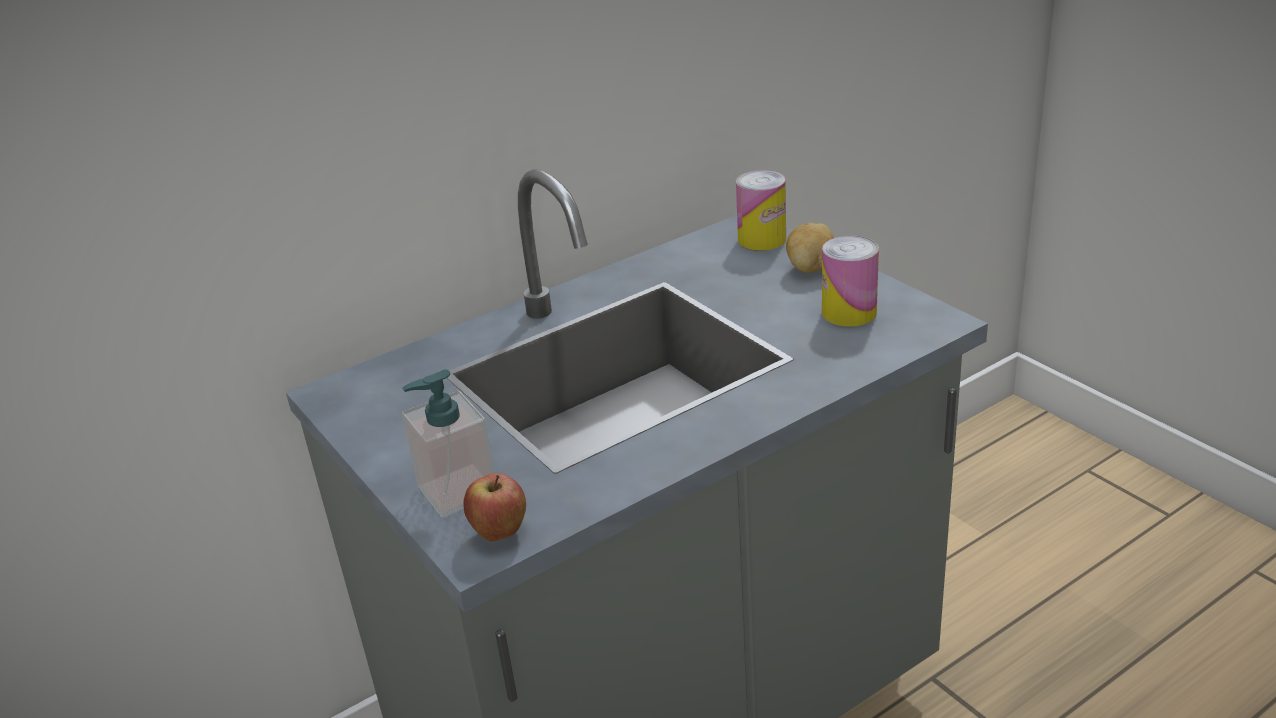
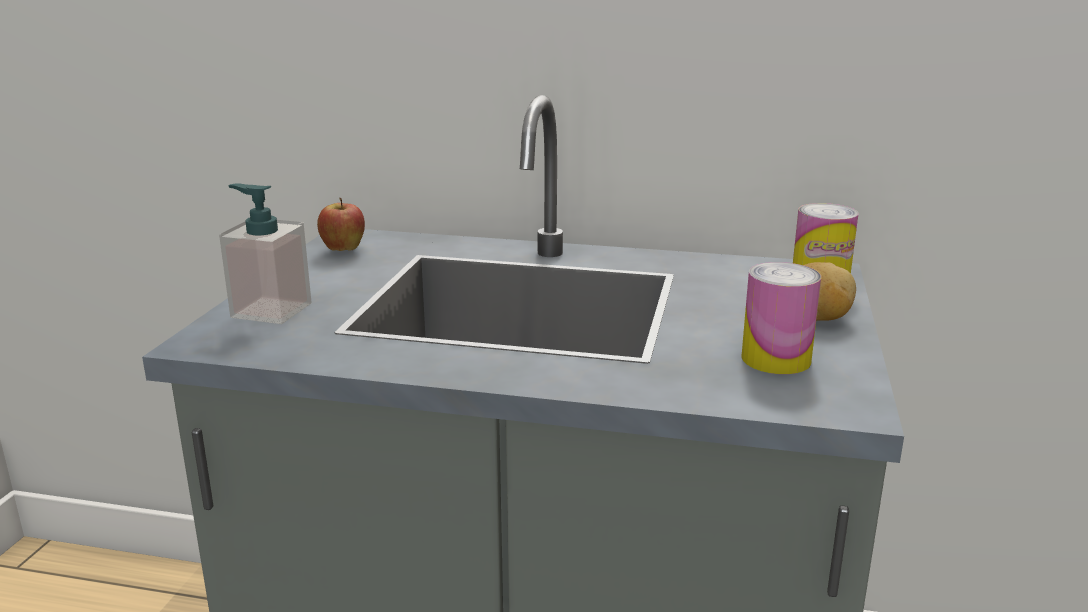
camera: 45 degrees right, 10 degrees down
(500, 533) = (230, 342): apple -> apple (343, 251)

